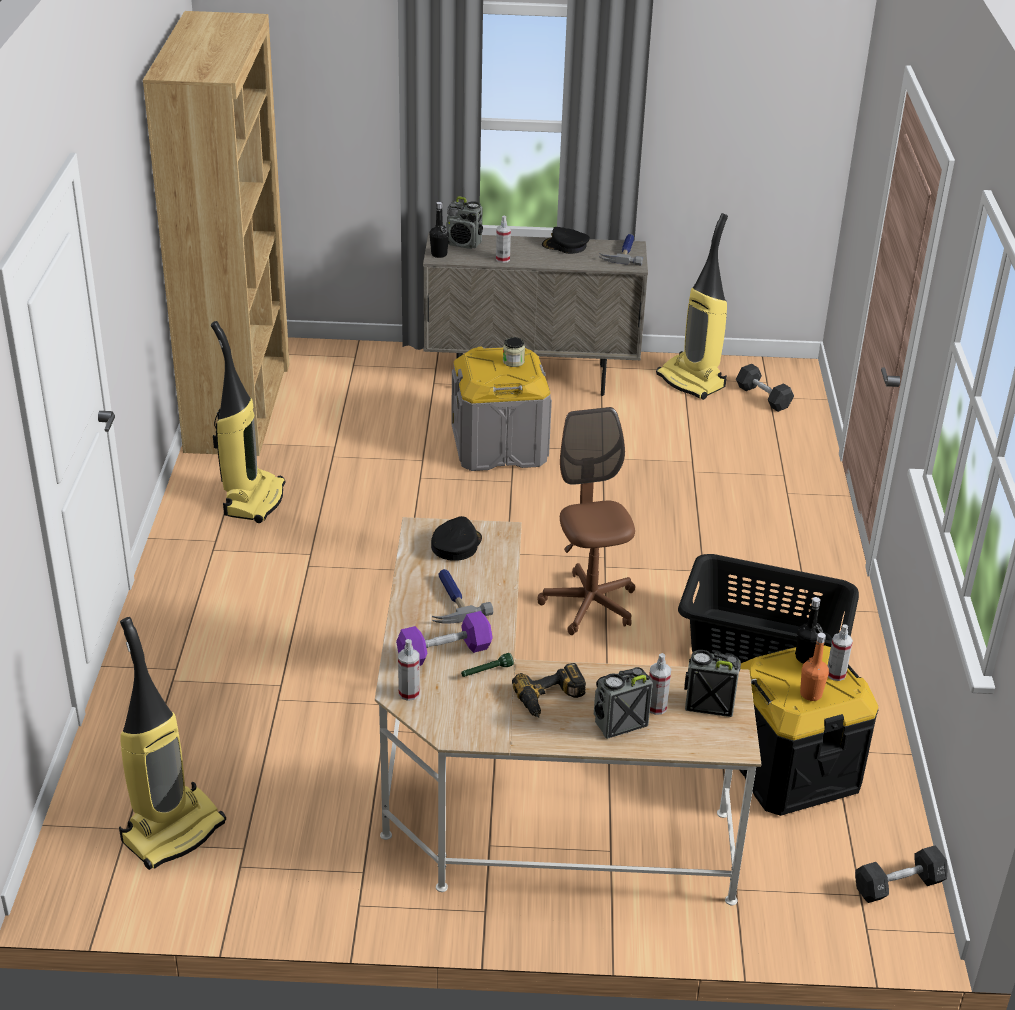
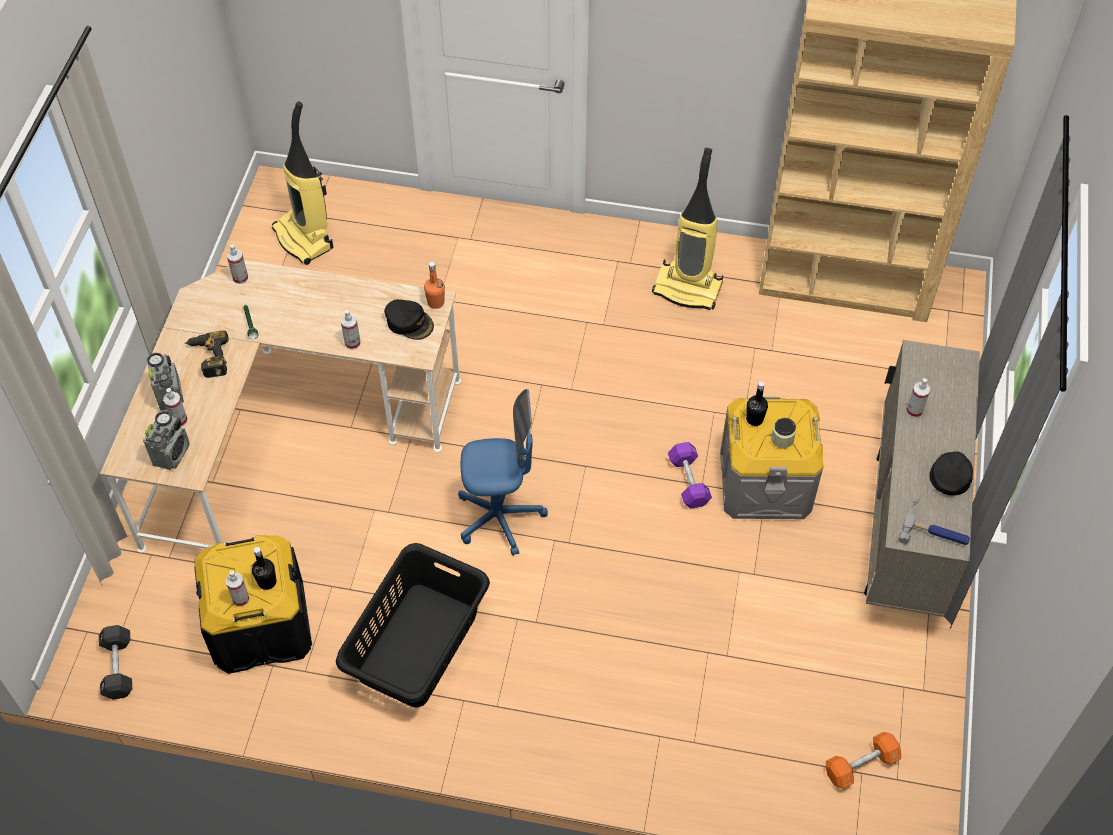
camera: 100 degrees right, 20 degrees up
(439, 254) = (924, 355): black bottle -> black bottle (754, 419)
(444, 652) = (278, 302): purple dumbbell -> purple dumbbell (688, 481)
(452, 600) = (338, 312): hammer -> none
(464, 243) = (952, 380): radio -> none
(497, 583) = (352, 343): none -> spray bottle
(589, 605) = (500, 517): brown office chair -> blue office chair
(692, 381) = (897, 694): vacuum cleaner -> none
(763, 397) = (861, 765): black dumbbell -> orange dumbbell
(811, 694) = (222, 573): orange bottle -> orange bottle (435, 302)

